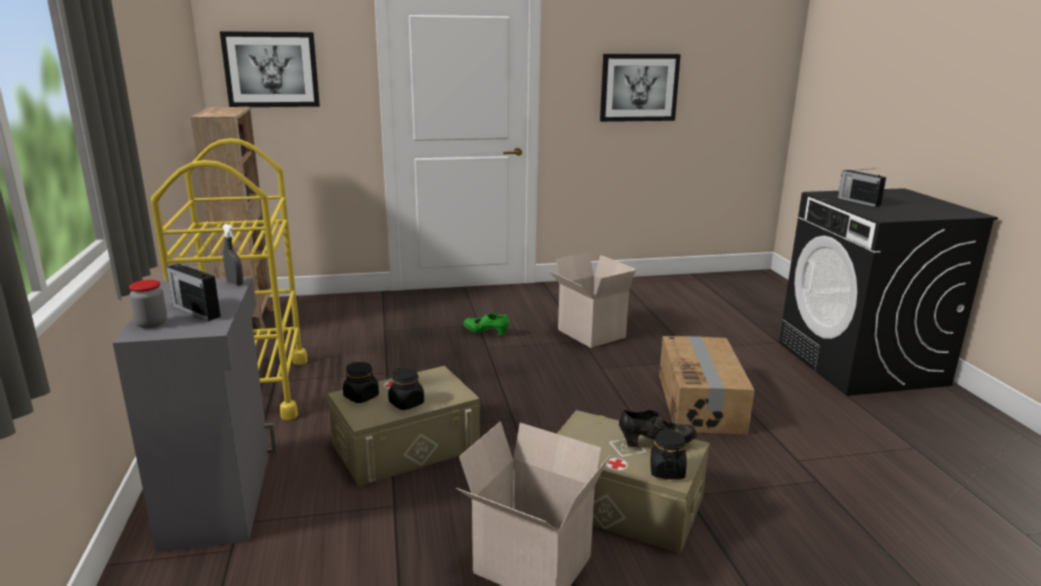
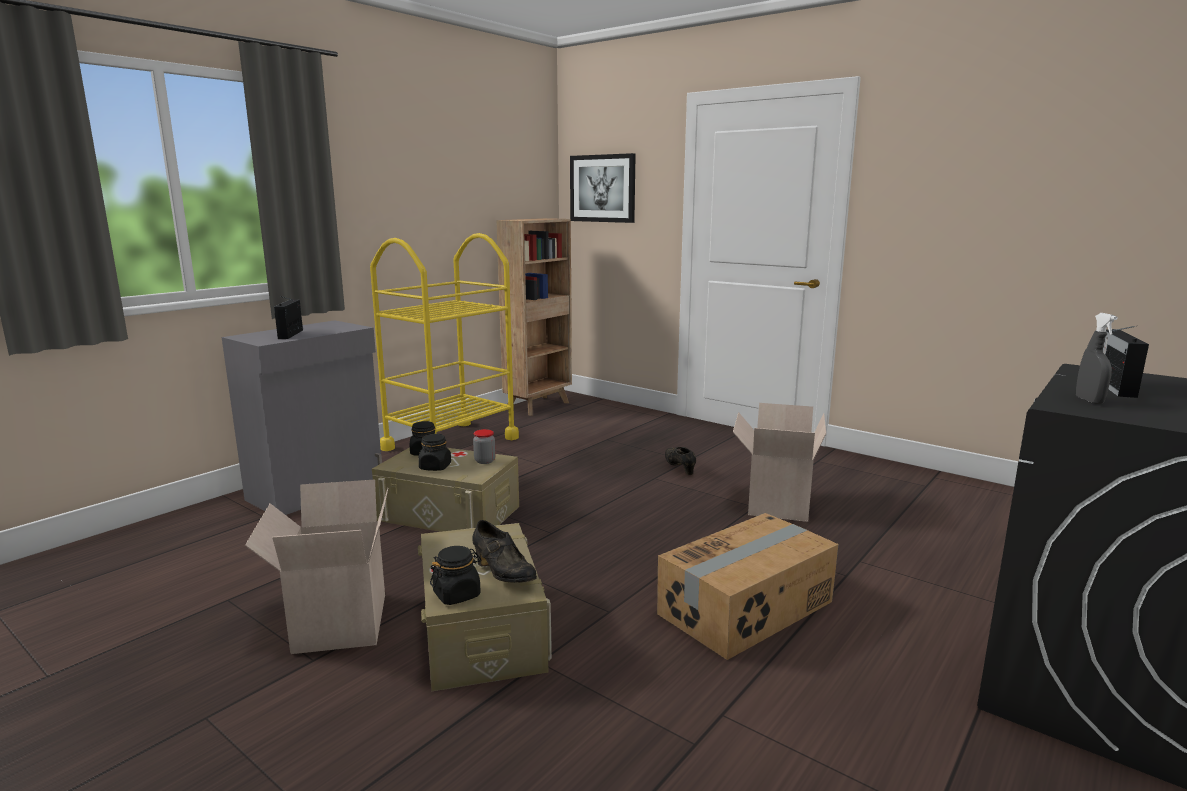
camera: 50 degrees right, 5 degrees down
(151, 324) = (258, 334): jar -> jar (484, 461)
(235, 283) = (352, 328): grey spray bottle -> grey spray bottle (1089, 401)
(486, 333) = (680, 468): green shoe -> black shoe
(639, 87) = (989, 211): picture -> none

